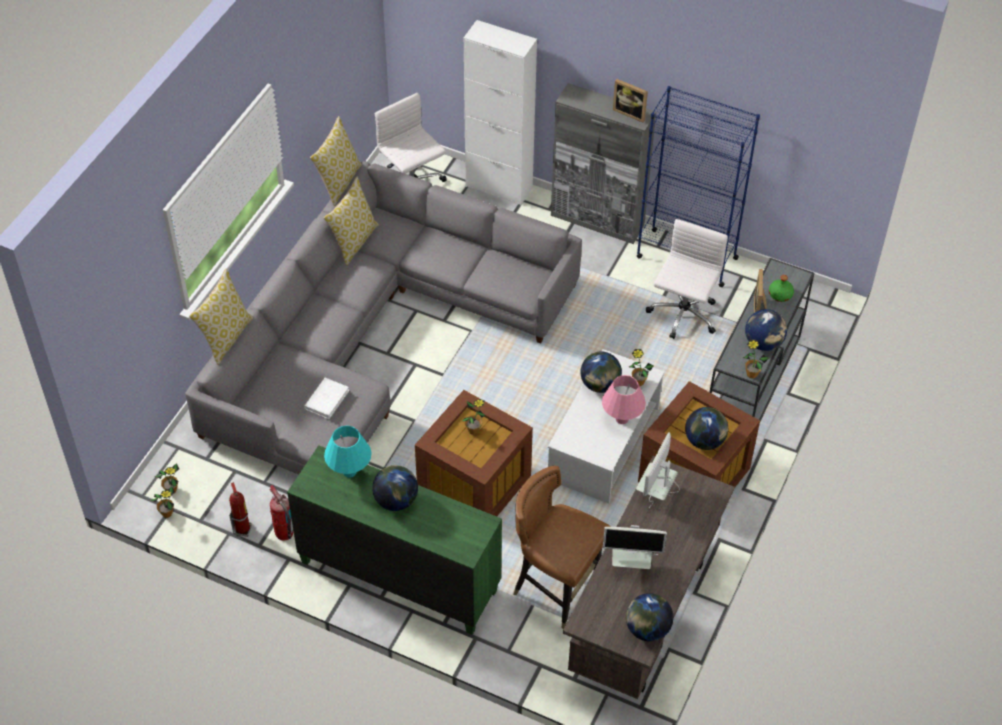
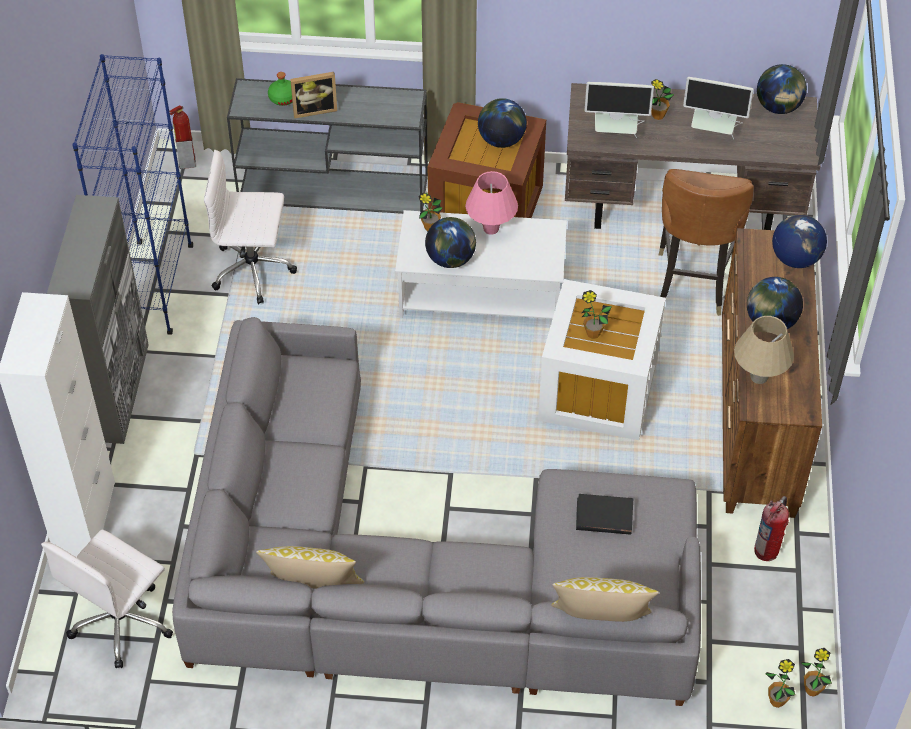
camera: 110 degrees left, 0 degrees up
(243, 529) = (786, 596): fire extinguisher -> fire extinguisher (187, 162)
(327, 399) = (603, 516): white book -> black book
(339, 182) = (247, 602): pillow -> none
(349, 472) = (759, 377): turquoise table lamp -> beige table lamp
(398, 575) = (756, 421): green dresser -> brown dresser
(476, 484) = (596, 390): brown storage box -> white storage box
(630, 112) = (88, 218): picture frame -> none
(631, 564) = (712, 135): monitor -> monitor turned 120 degrees clockwise
(751, 374) = (414, 98): potted plant -> potted plant (658, 115)
(763, 343) = (363, 97): globe -> globe (795, 259)

